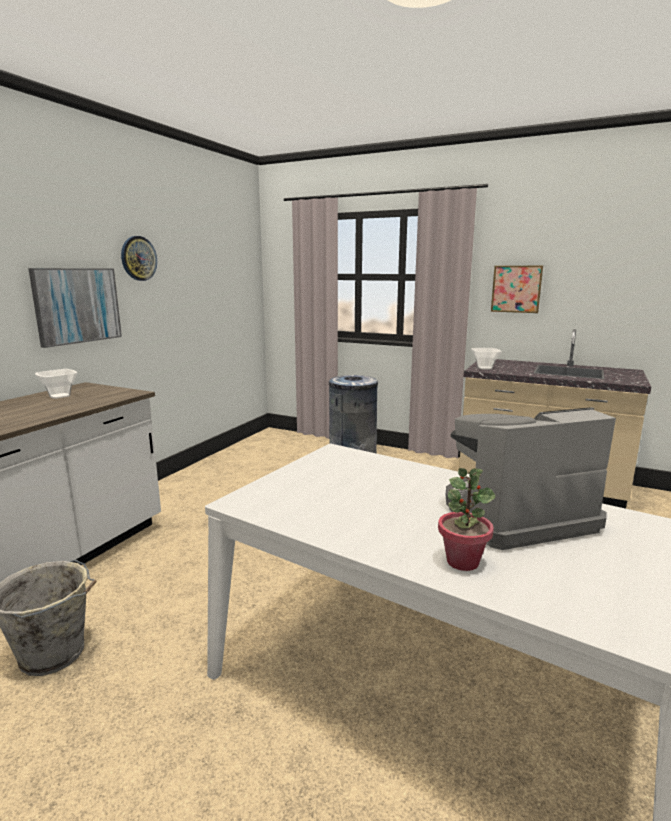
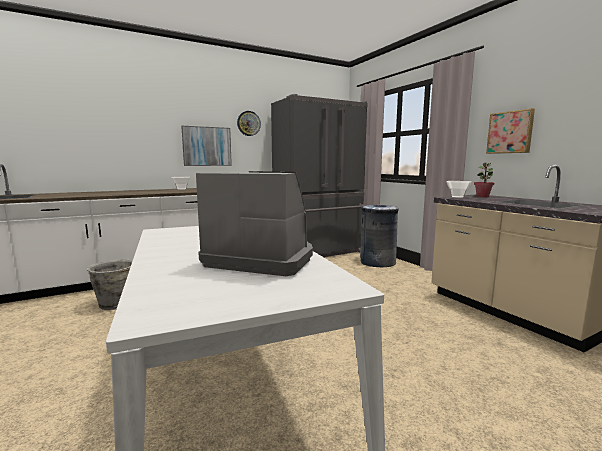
camera: 35 degrees right, 5 degrees down
(260, 454) = (319, 252): none -> grey fridge
(462, 561) = (172, 265): potted plant -> potted plant (482, 196)

